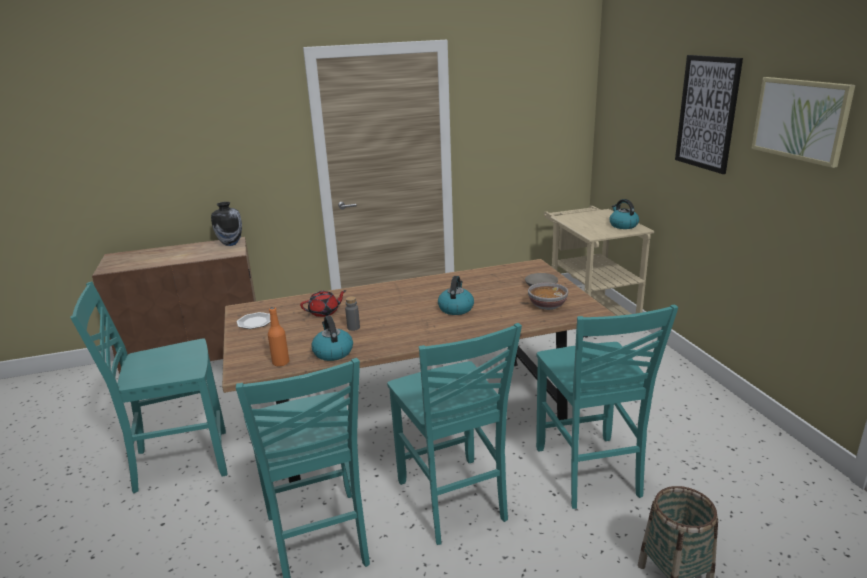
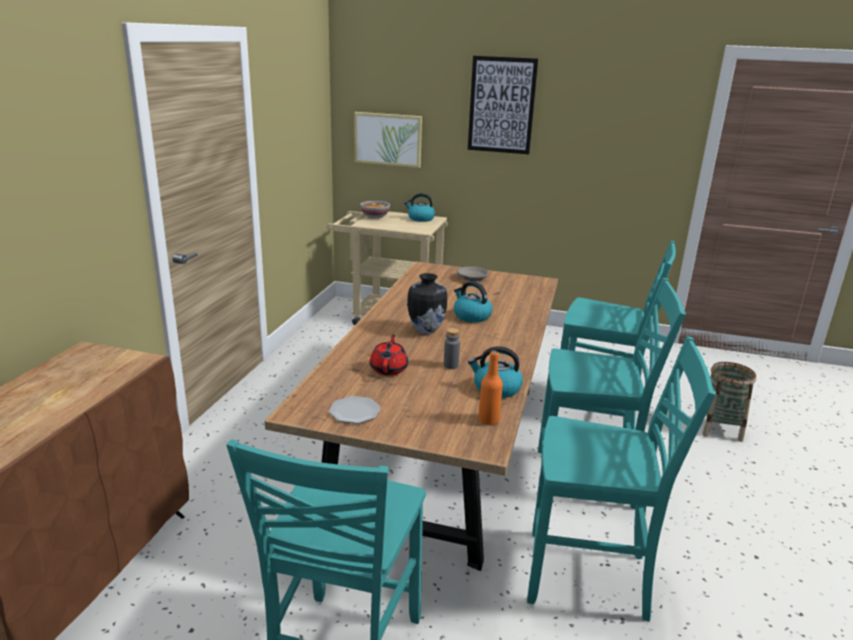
camera: 60 degrees left, 0 degrees up
(230, 244) = (92, 355): vase -> vase (425, 331)
(546, 305) = (513, 289): bowl -> bowl (375, 216)
(800, 119) = (601, 104): picture -> picture (388, 139)

